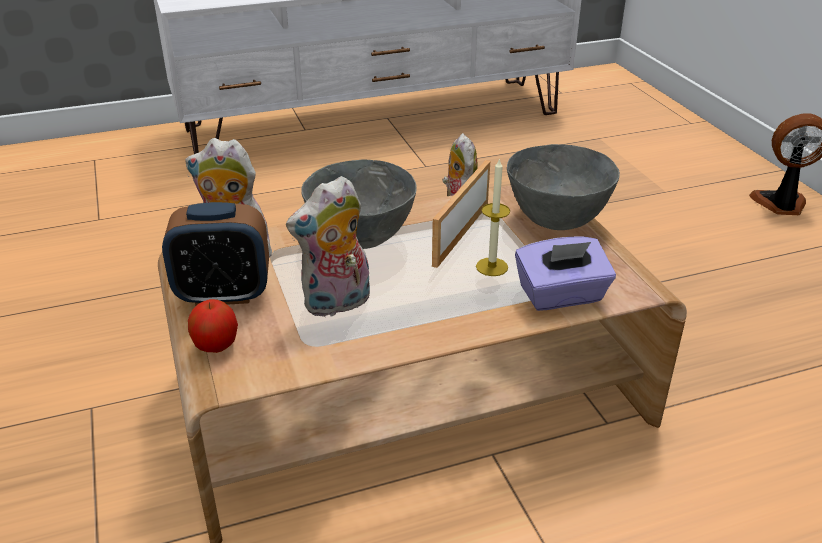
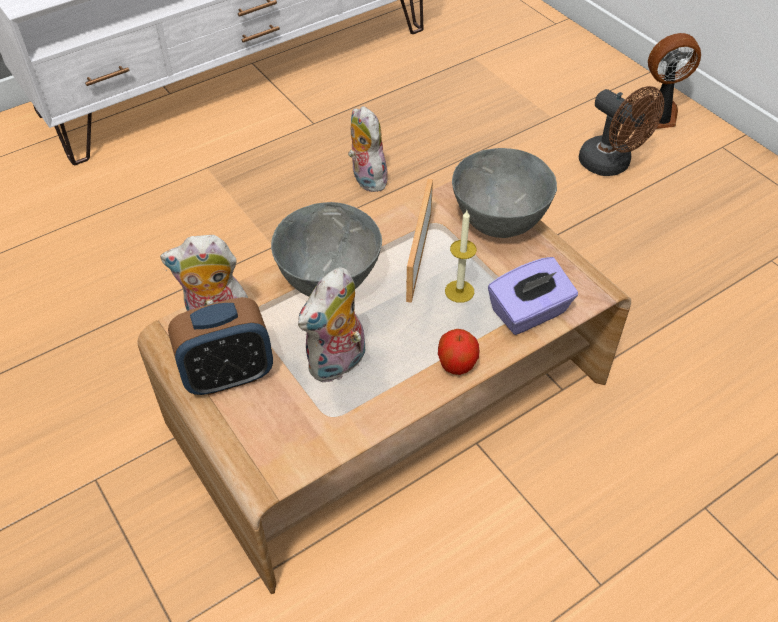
camera: 15 degrees left, 15 degrees up
(216, 345) = (248, 436): apple -> apple (457, 364)
(719, 237) = (611, 165): none -> brown fan

